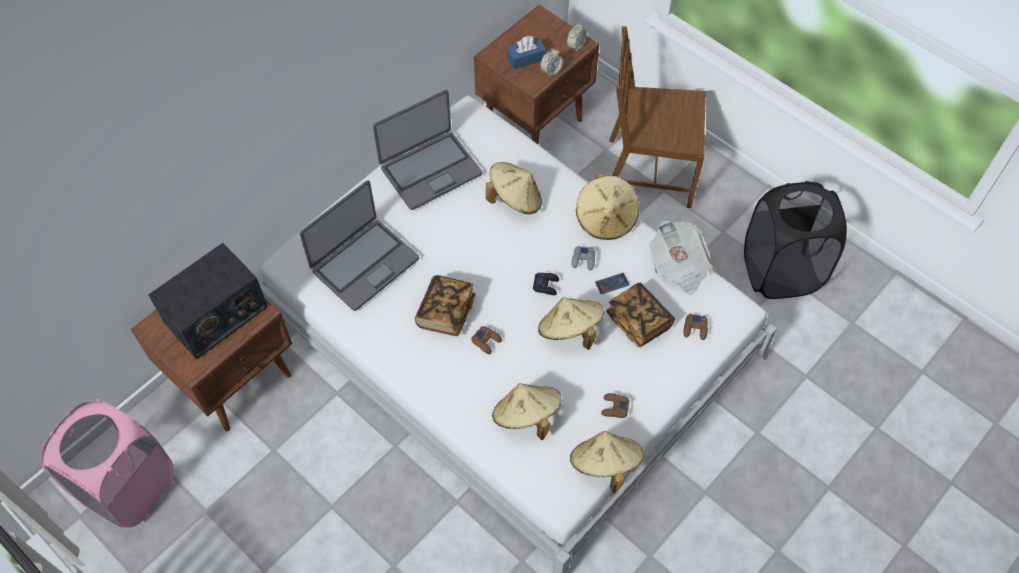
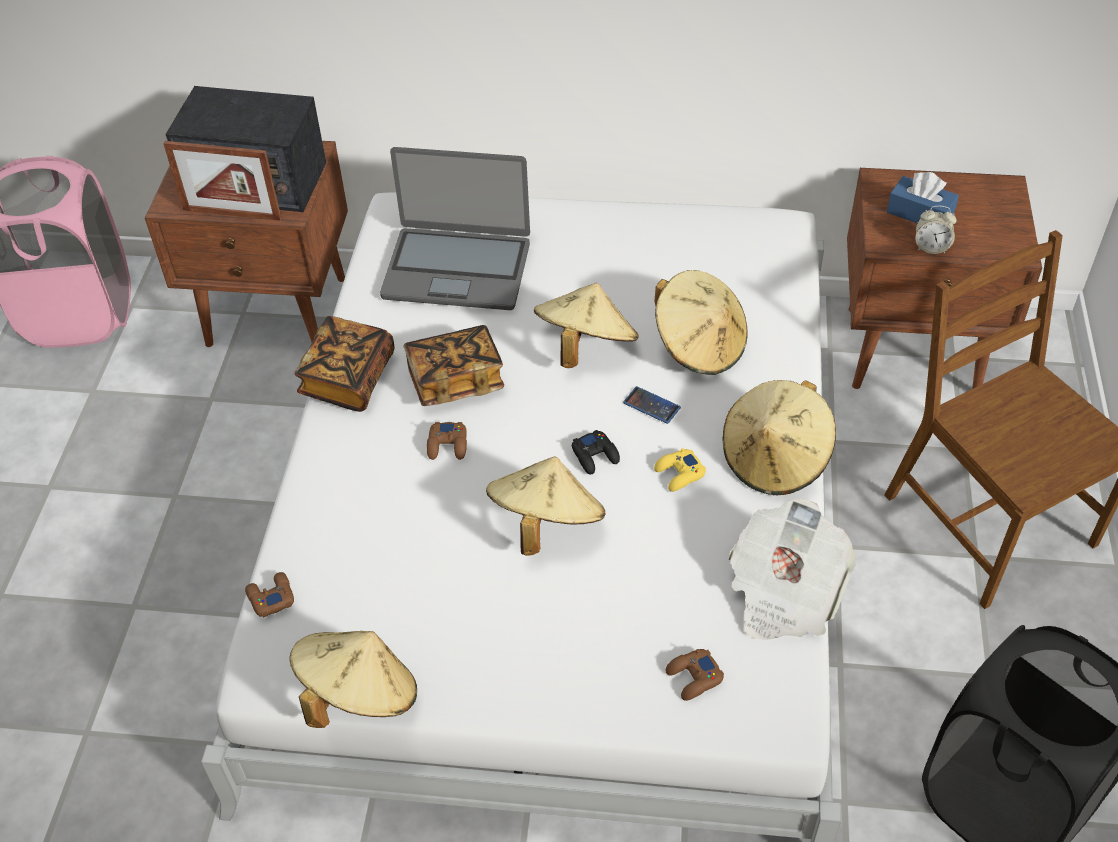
camera: 55 degrees right, 10 degrees down
(234, 342) = (232, 214): none -> picture frame
(430, 170) = (653, 242): laptop -> none
(526, 417) = (366, 556): beige hat -> beige hat (585, 347)
(576, 46) = (1005, 247): alarm clock -> none
(583, 260) = (679, 474): grey game controller -> yellow game controller
(612, 284) = (672, 529): phone -> phone (651, 405)
(614, 407) = (465, 652): brown game controller -> brown game controller (270, 597)
(639, 321) = (639, 597): book -> book (348, 379)

